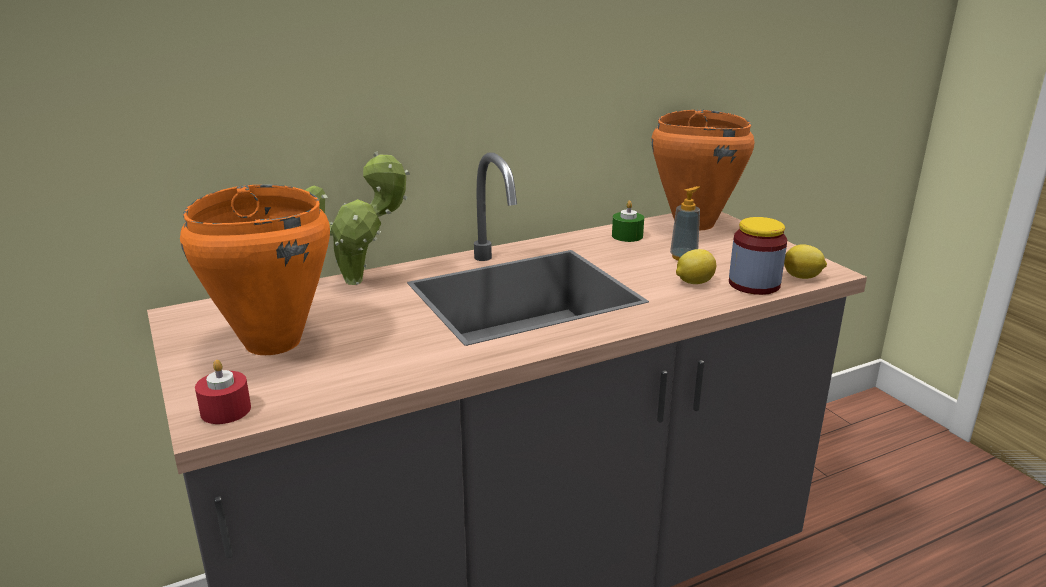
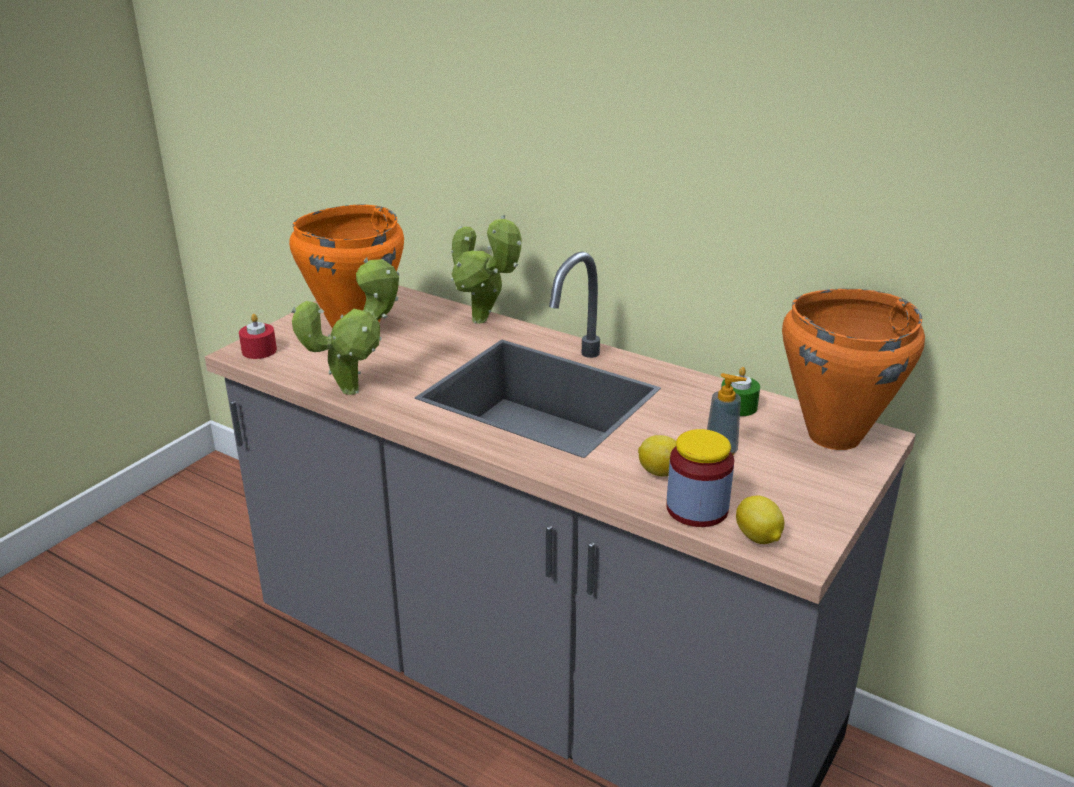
camera: 60 degrees right, 5 degrees up
(406, 369) = (356, 388): none -> potted plant

